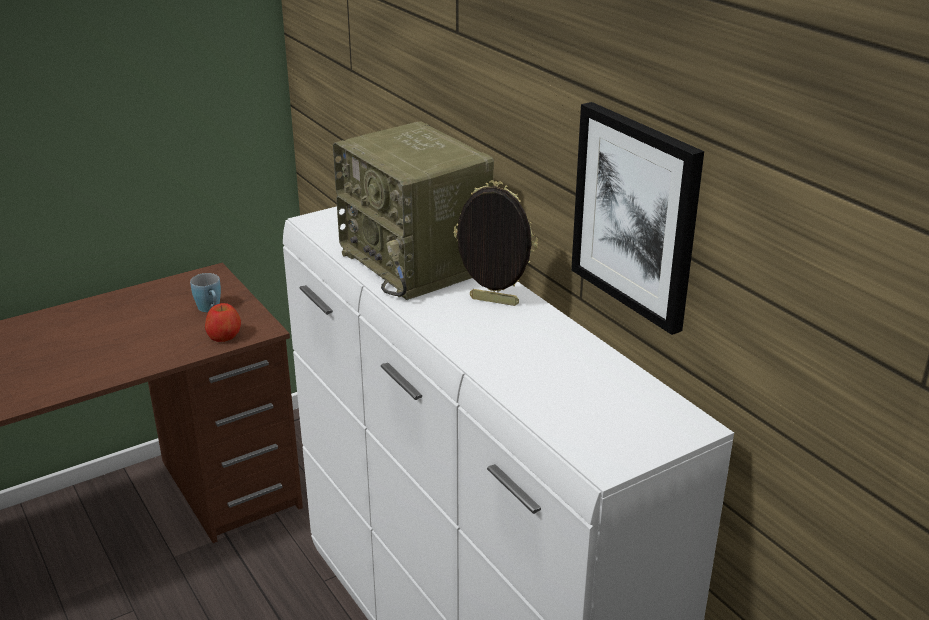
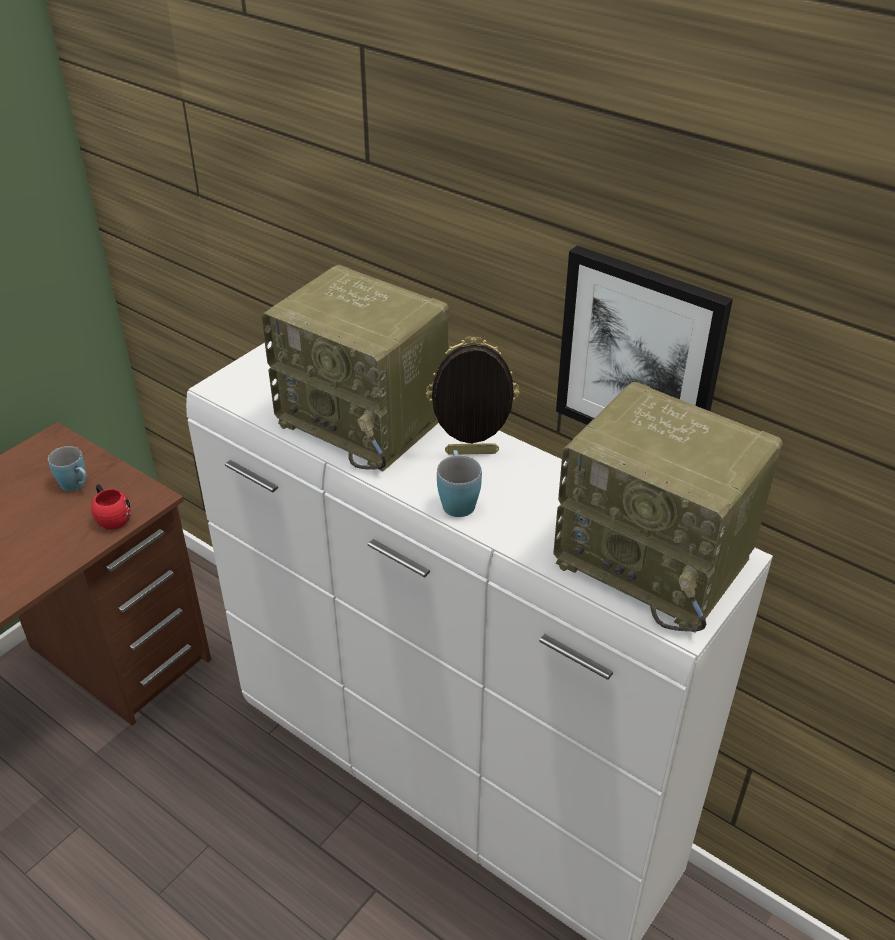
camera: 20 degrees left, 10 degrees up
(224, 336) = (111, 516): apple -> red mug
(457, 332) = (457, 500): none -> blue mug
(612, 412) = (657, 561): none -> radio

